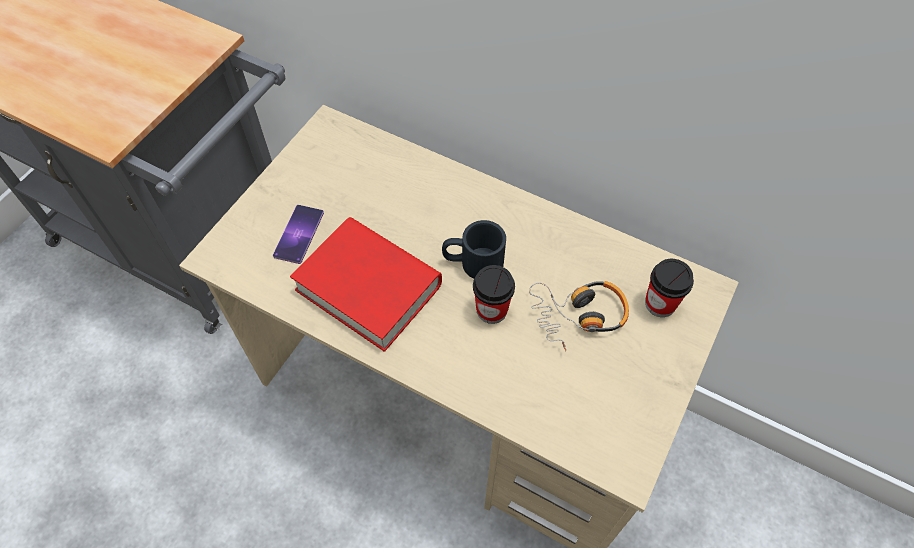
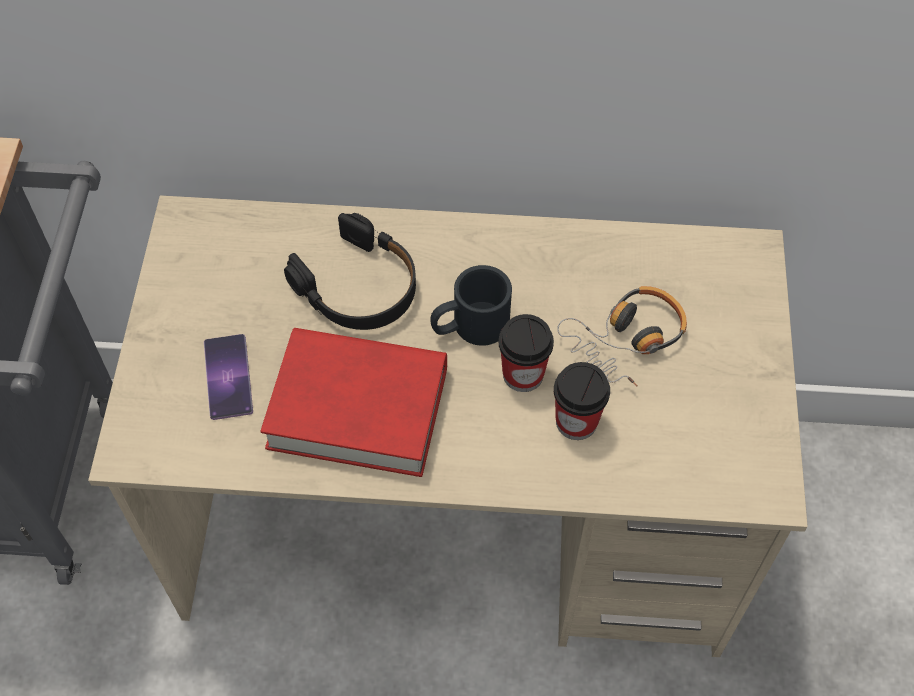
camera: 25 degrees left, 0 degrees up
(413, 208) = (358, 287): none -> black headphones
(660, 303) = (710, 289): cup -> cup (576, 421)

